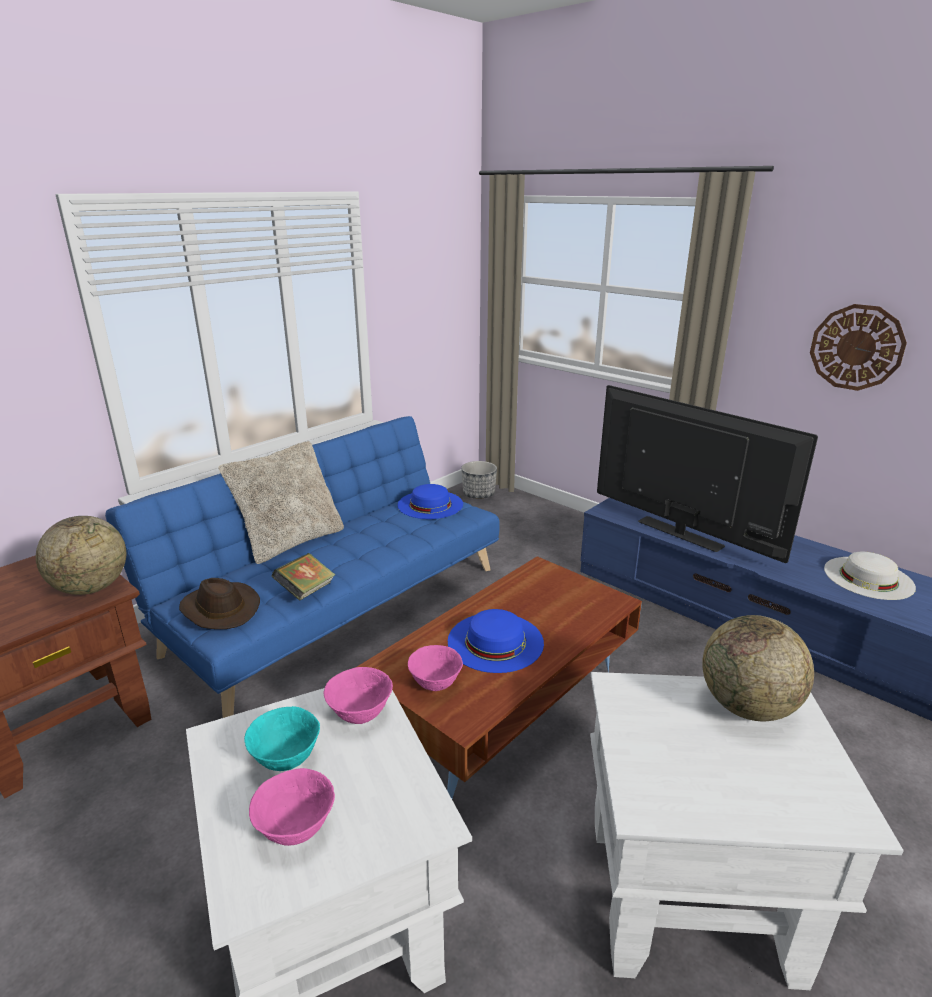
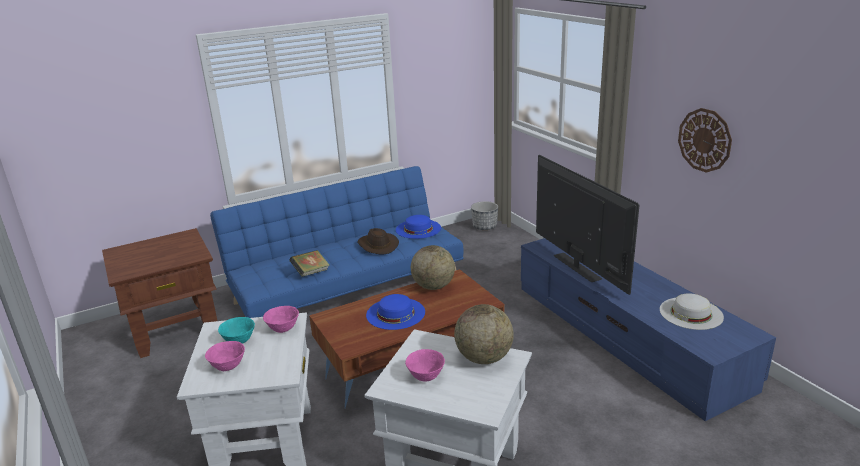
camera: 20 degrees right, 0 degrees up
(91, 588) = (191, 253): globe -> globe (433, 286)
(219, 609) = (259, 276): brown hat -> brown hat (377, 245)
(291, 539) = (320, 242): beige pillow -> none
(435, 683) = (347, 329): pink bowl -> pink bowl (426, 376)

